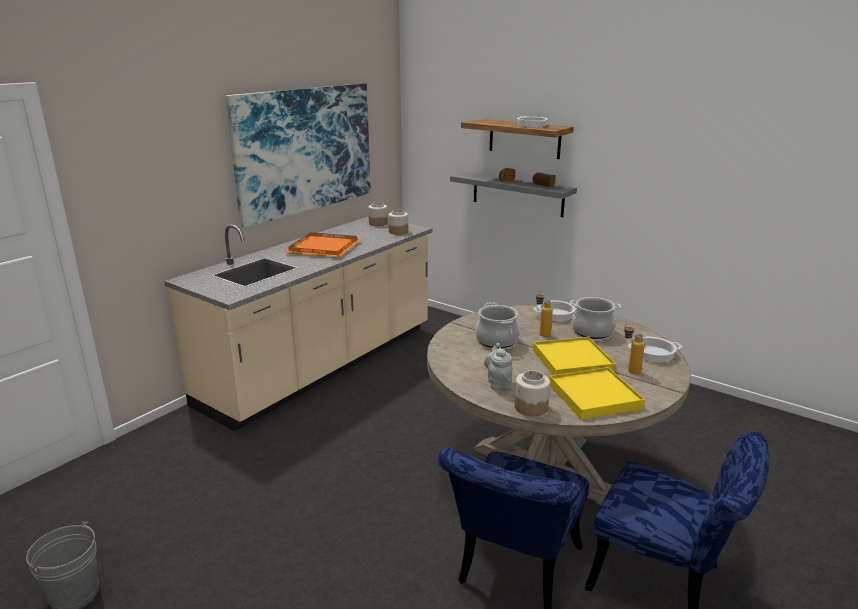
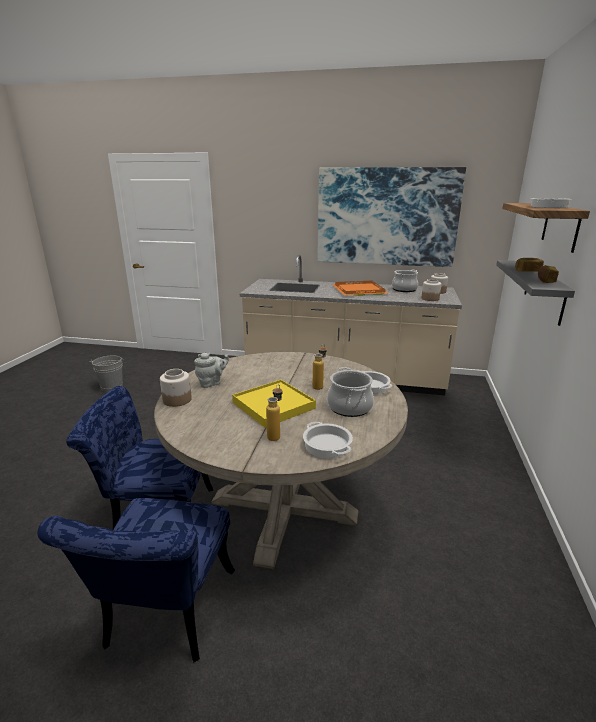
camera: 65 degrees right, 0 degrees up
(496, 340) = (286, 371): cooking pot -> cooking pot (404, 289)
(594, 396) = (209, 423): yellow tray -> none

